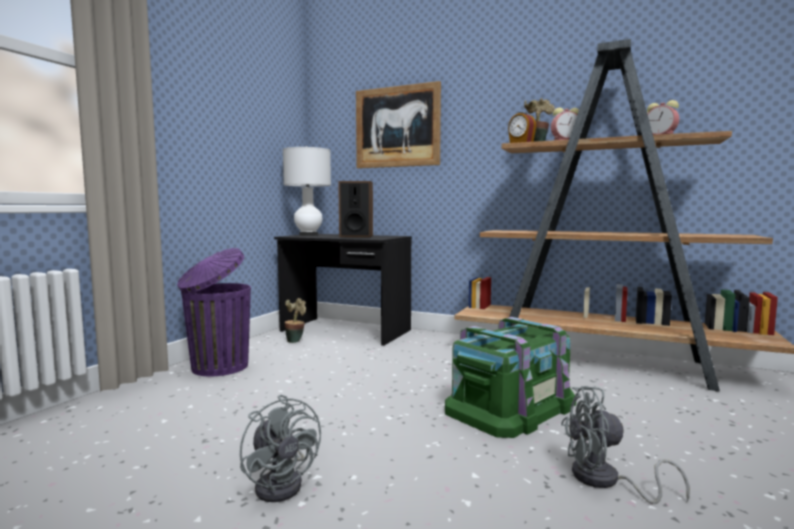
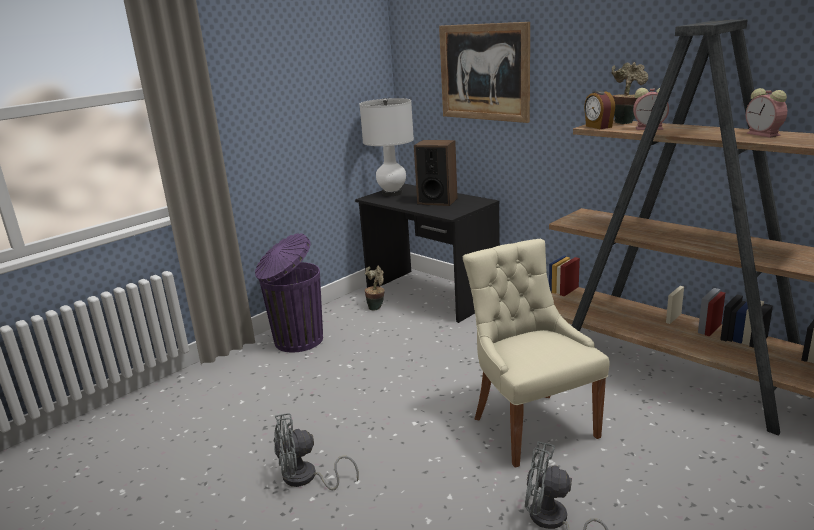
camera: 20 degrees right, 15 degrees up
(283, 483) = (306, 478): grey fan -> grey fan turned 90 degrees clockwise
(510, 406) = (531, 425): green storage box -> beige chair

